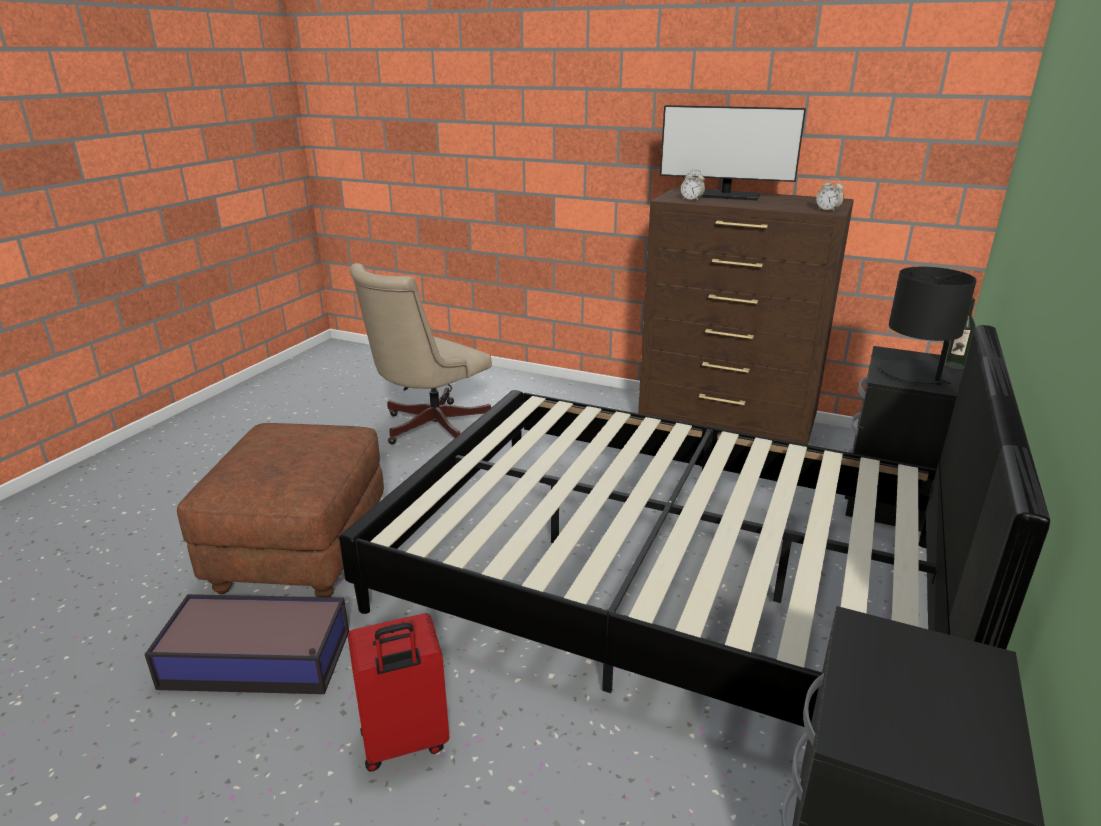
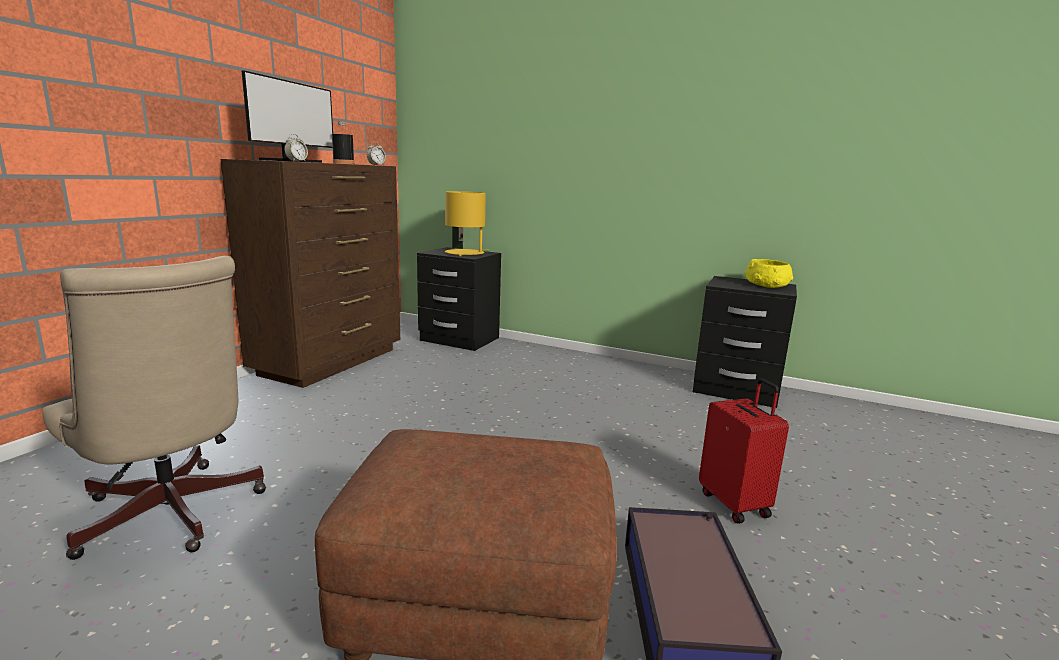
camera: 90 degrees left, 10 degrees down
(663, 577) = (536, 404): black bed -> none
(772, 204) = (343, 163): none -> black bottle
(915, 373) = (465, 253): black table lamp -> yellow table lamp
(942, 730) = (766, 285): none -> yellow bowl

